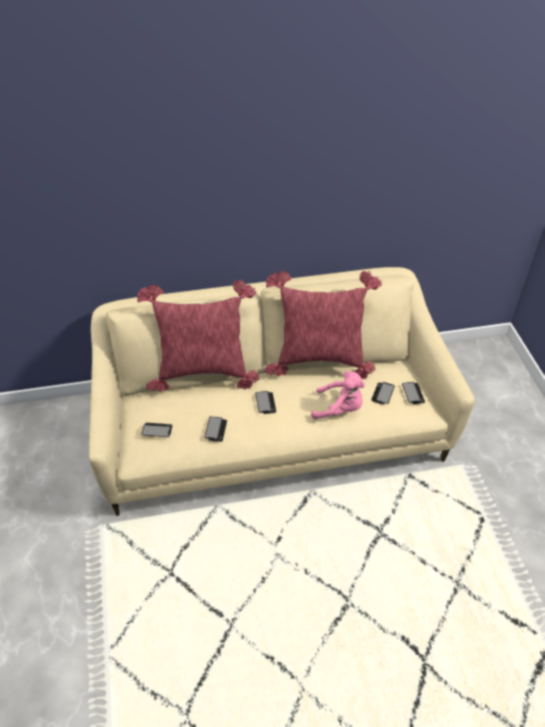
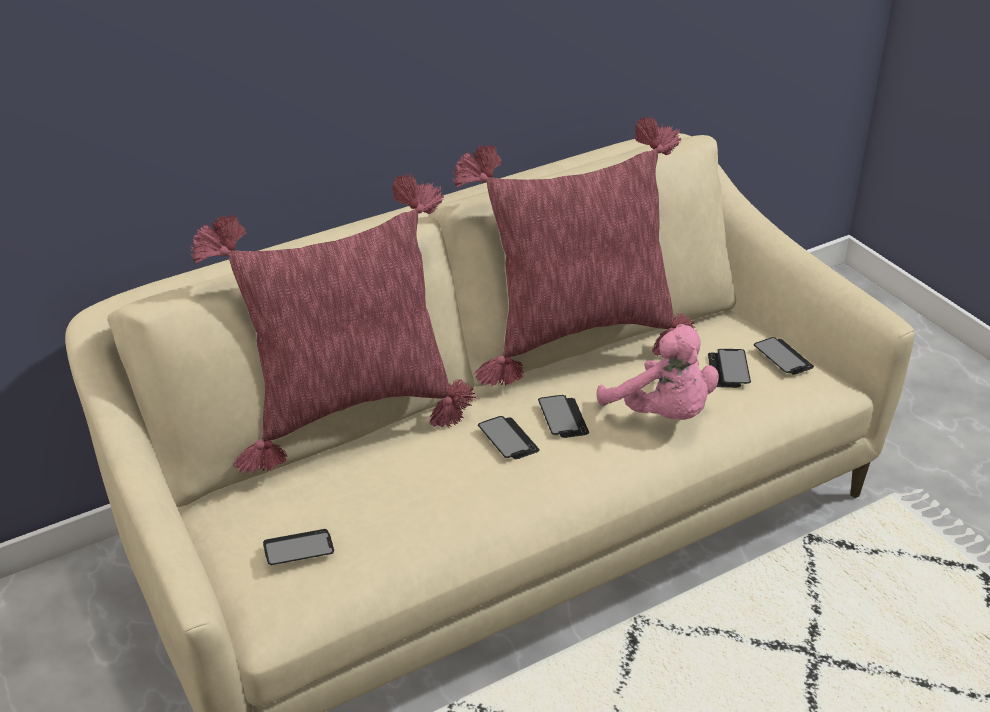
camera: 20 degrees left, 10 degrees down
(215, 429) = (429, 513): phone -> phone (563, 418)
(339, 409) = (662, 414): pink plush toy -> pink plush toy turned 60 degrees clockwise

